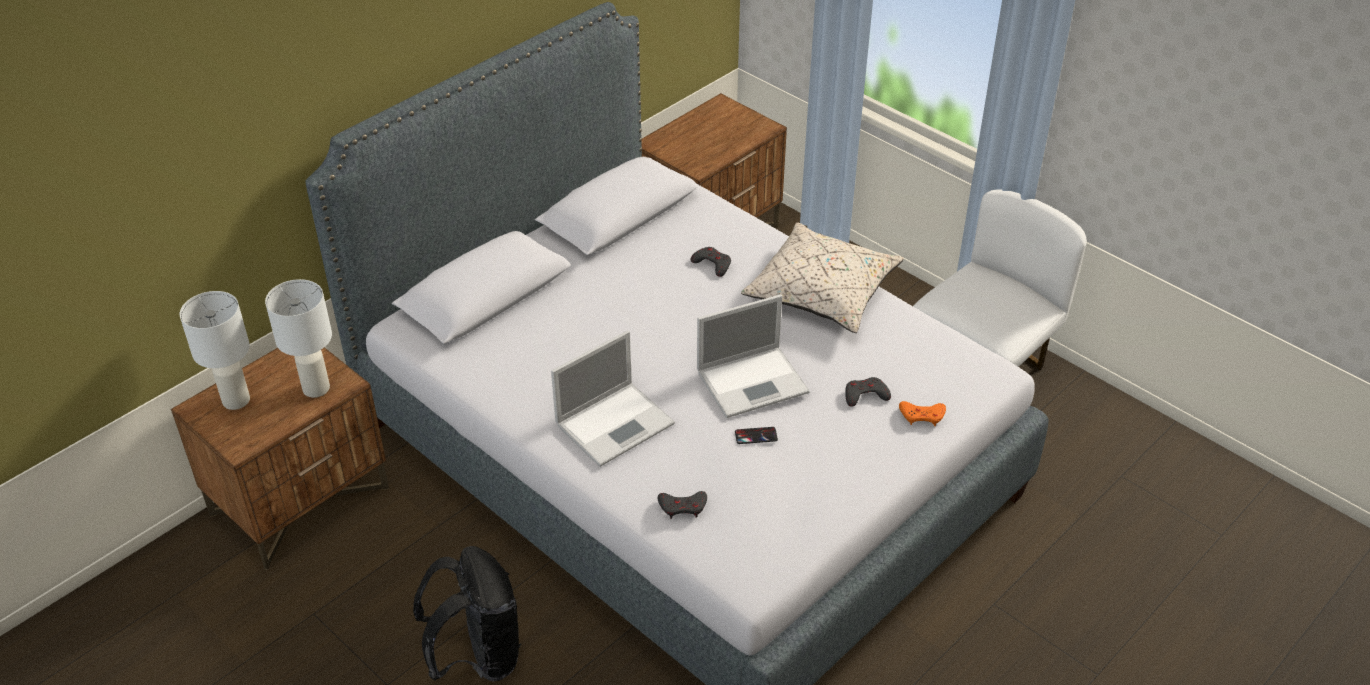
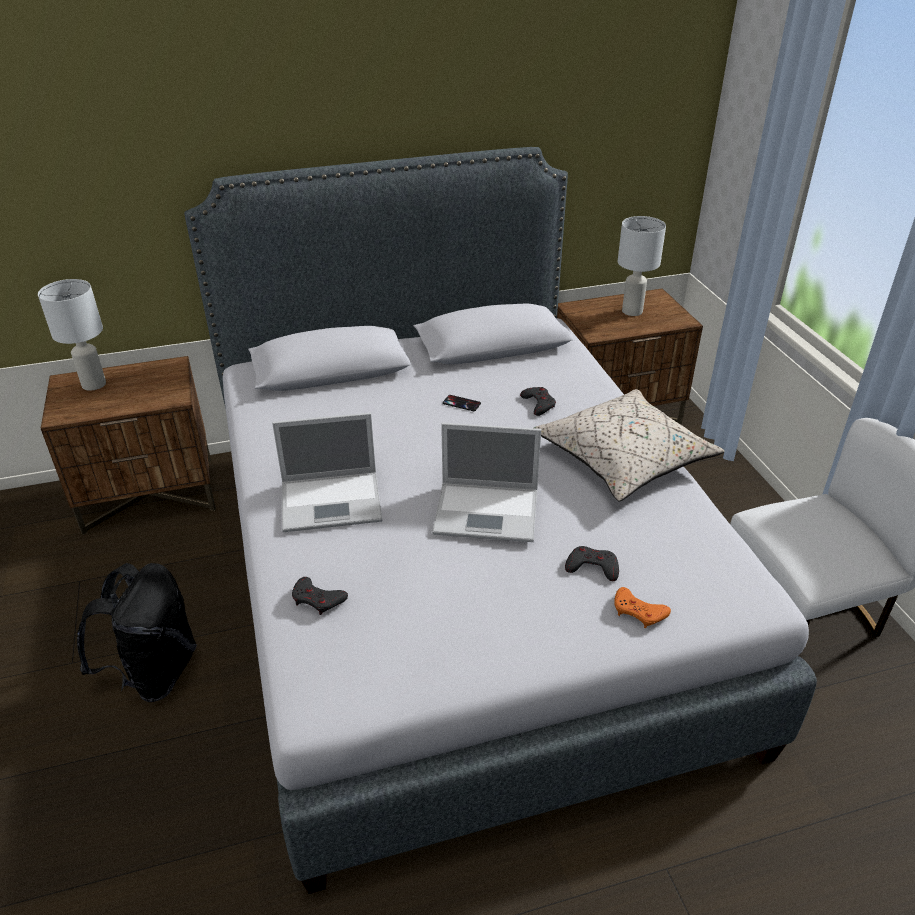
camera: 30 degrees right, 5 degrees down
(316, 387) = (153, 394): white table lamp -> white table lamp (632, 311)
(756, 436) = (445, 561): phone -> phone (461, 403)

